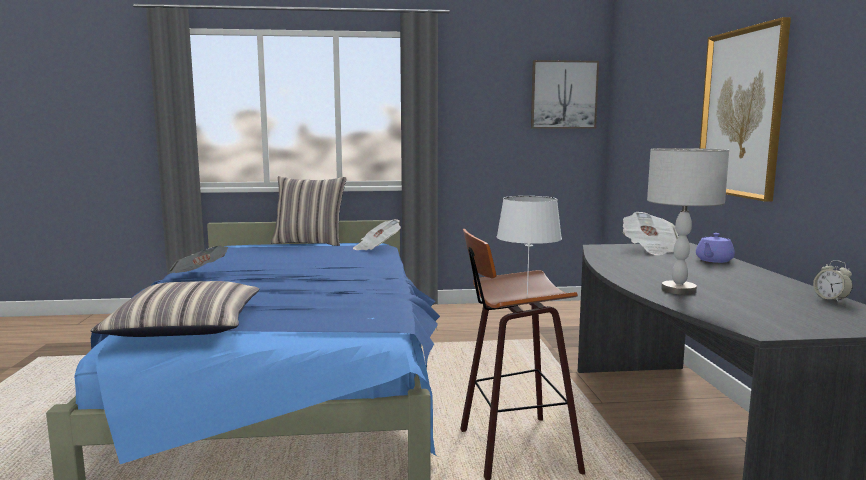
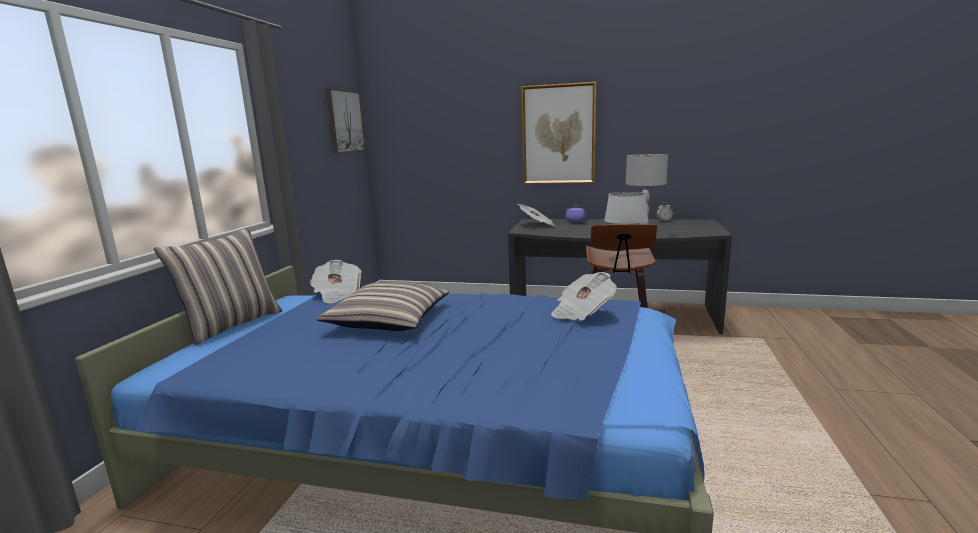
camera: 70 degrees left, 5 degrees up
(185, 327) = (610, 377): pillow -> pillow (388, 320)
(199, 275) = (381, 378): newspaper -> newspaper (582, 312)

